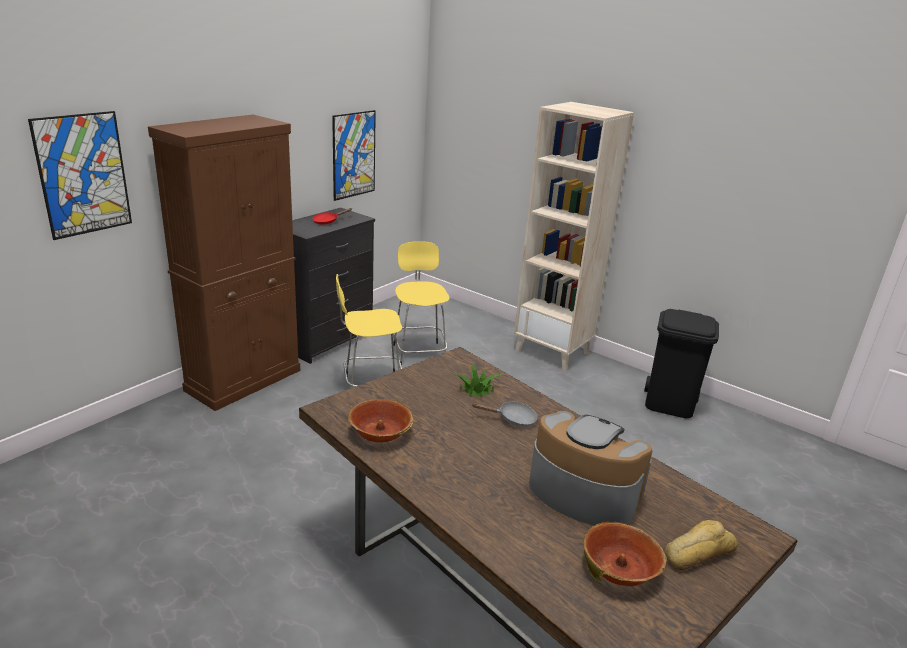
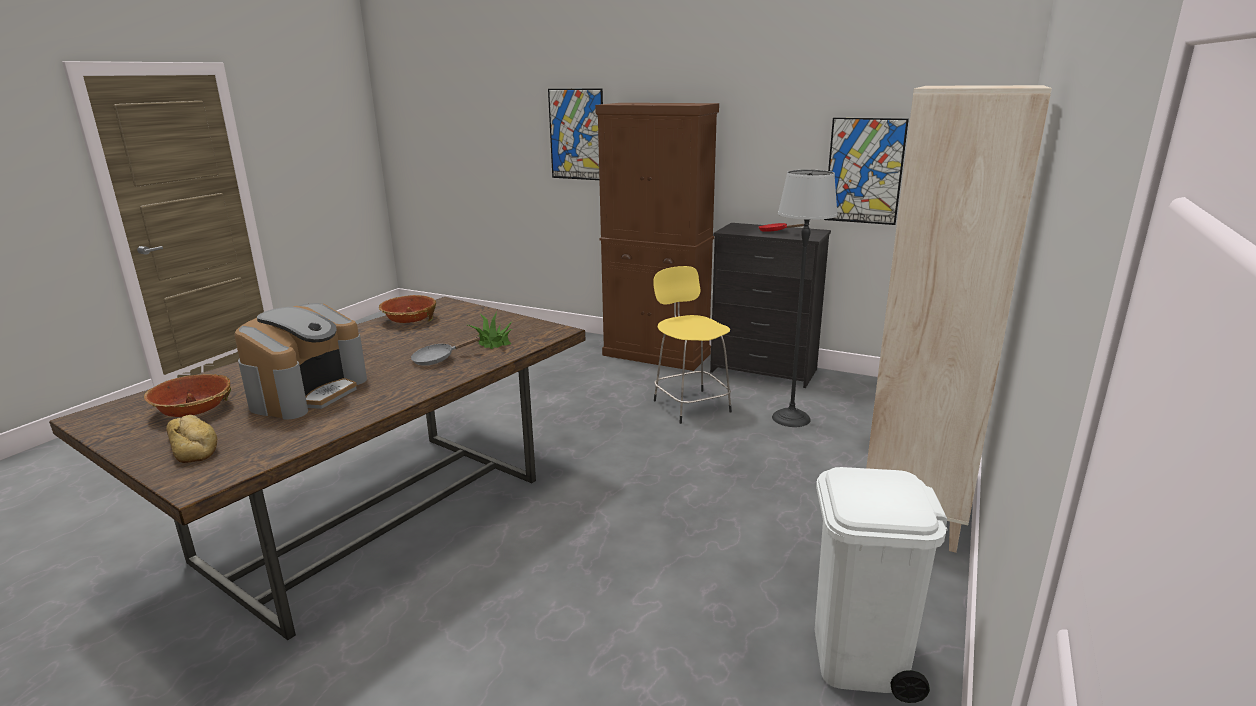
camera: 80 degrees right, 5 degrees down
(419, 353) = (791, 418): yellow stool -> floor lamp
(512, 419) = (438, 359): grey frying pan -> grey frying pan turned 75 degrees clockwise
(669, 405) = (860, 658): black trash can -> white trash can

